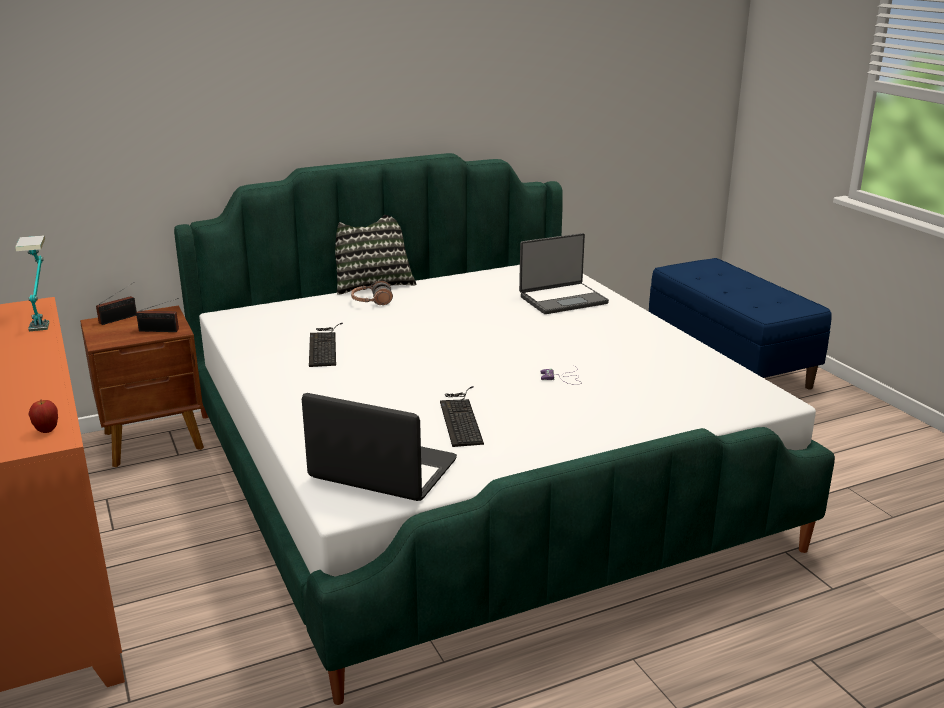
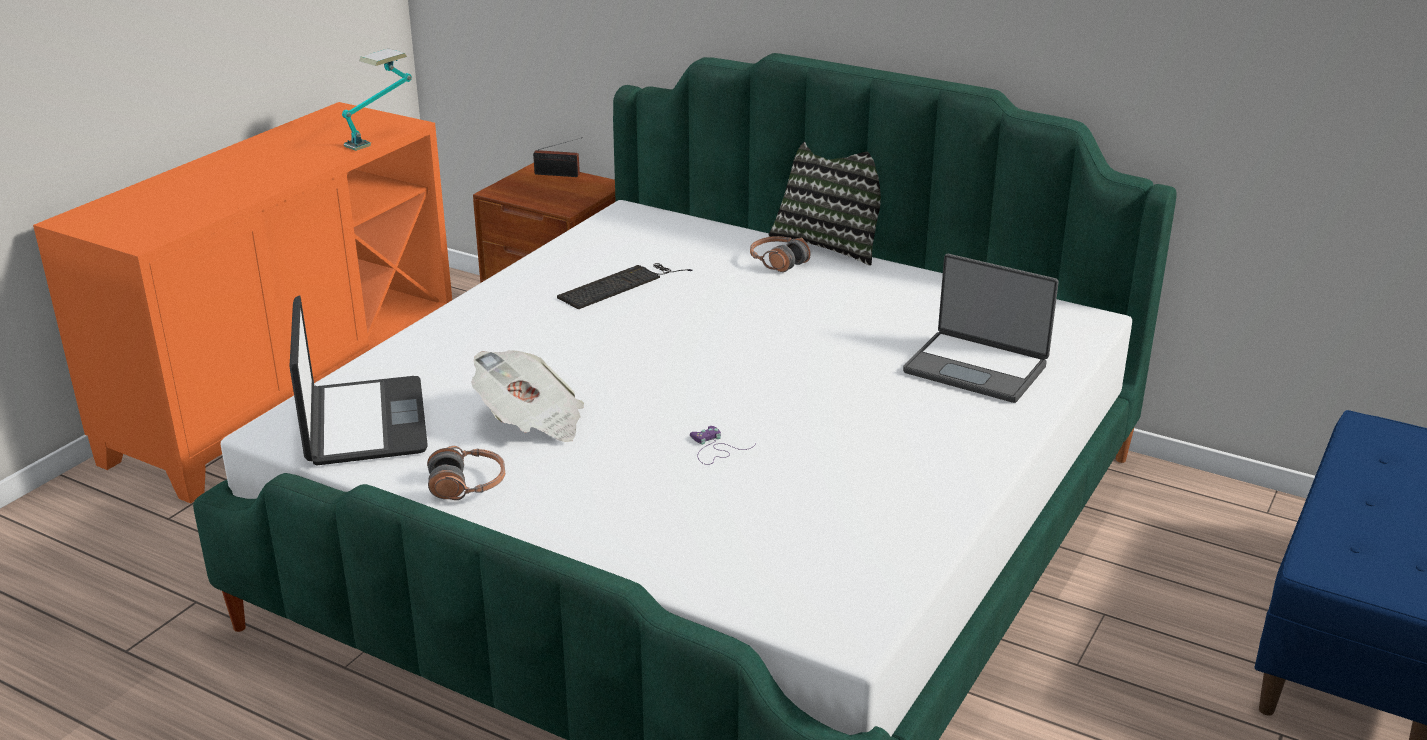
camera: 55 degrees right, 5 degrees up
(47, 430) = (154, 232): apple -> none
(161, 330) = (556, 201): radio -> none
(461, 417) = (531, 421): keyboard -> newspaper
(514, 456) = (467, 485): none -> headphones

